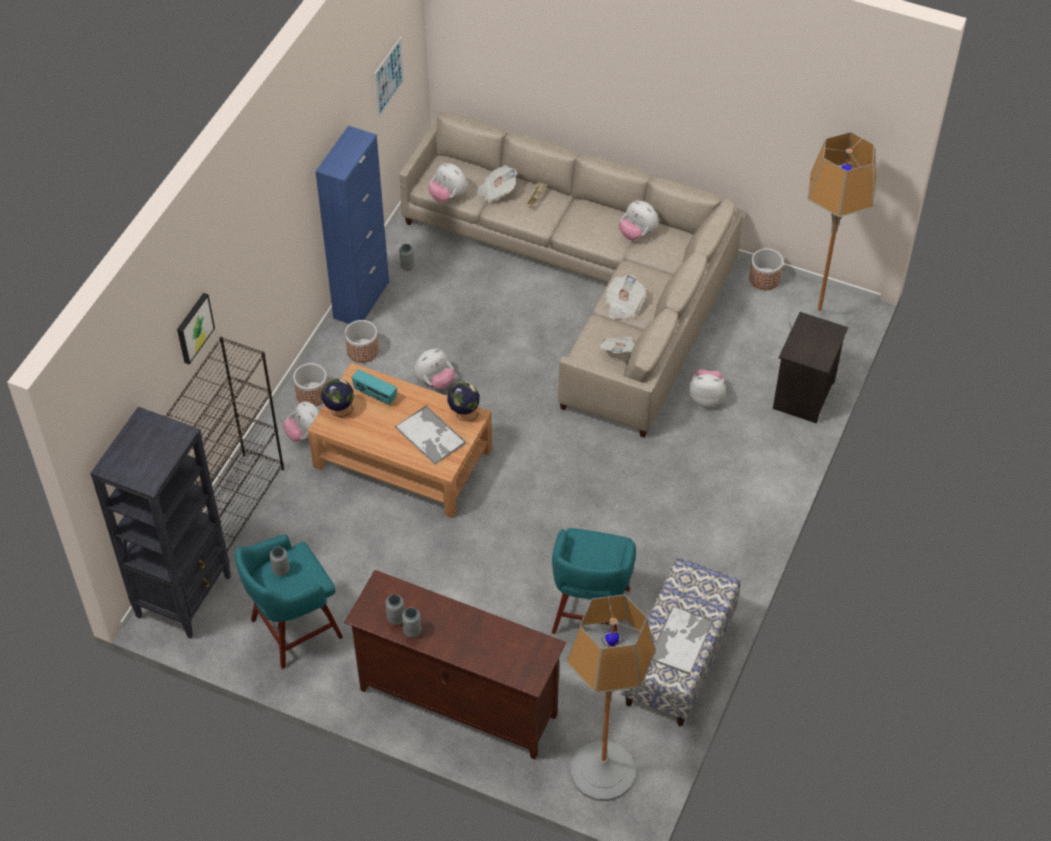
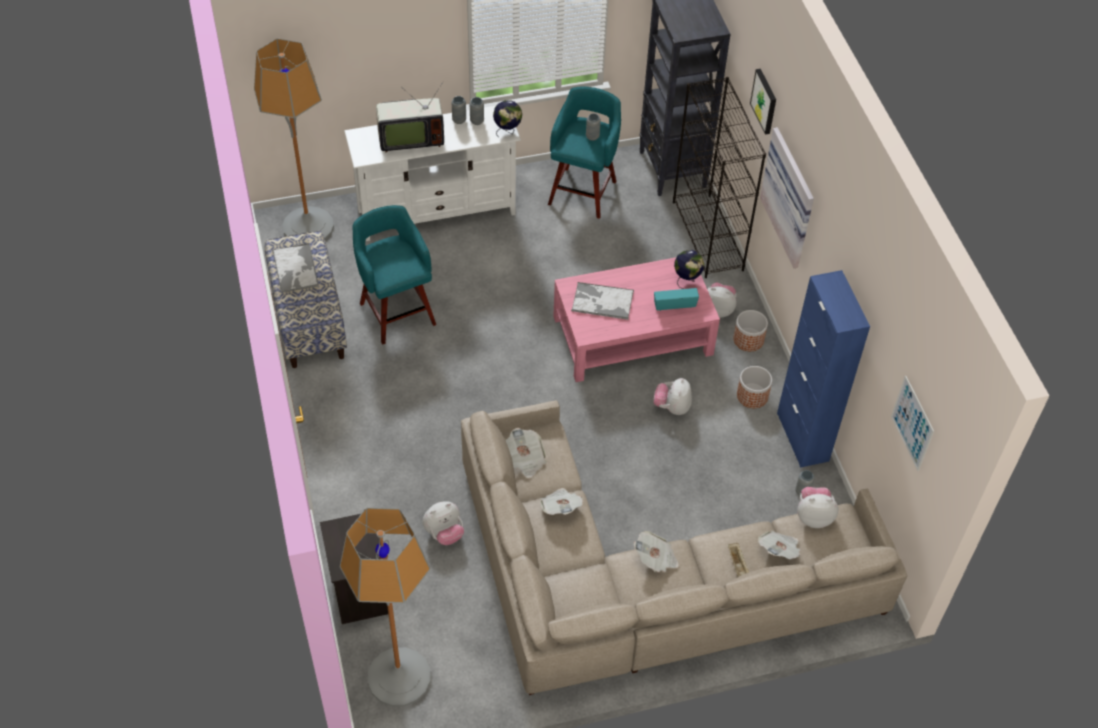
camera: 140 degrees right, 0 degrees up
(250, 287) = (791, 197): none -> picture
(404, 458) = (632, 336): brown coffee table -> pink coffee table
(457, 702) = (437, 211): brown tv stand -> white tv stand
(464, 413) = (595, 332): globe -> globe (507, 131)
(482, 640) = (410, 139): none -> television
(588, 234) = (656, 559): none -> newspaper
(637, 233) = (614, 592): plush toy -> none
(764, 279) = (485, 697): planter -> none

